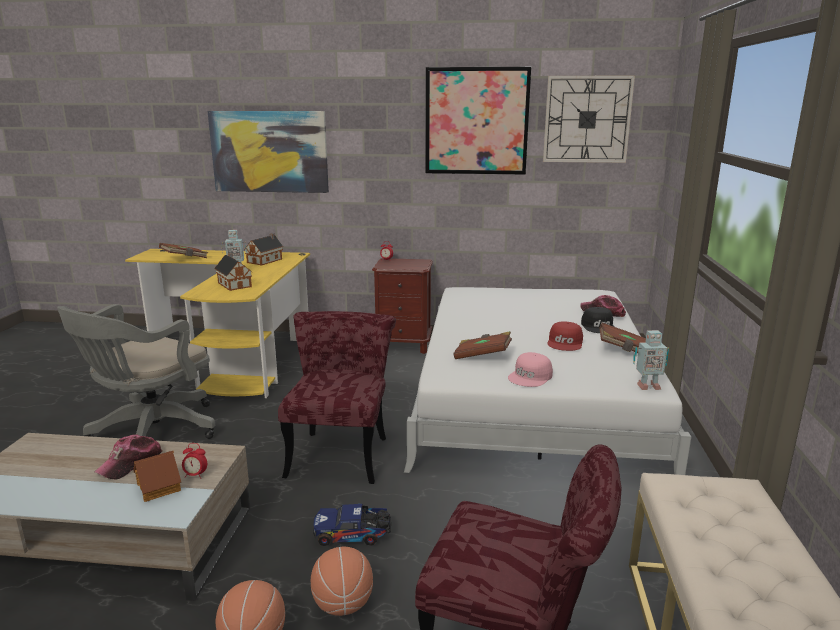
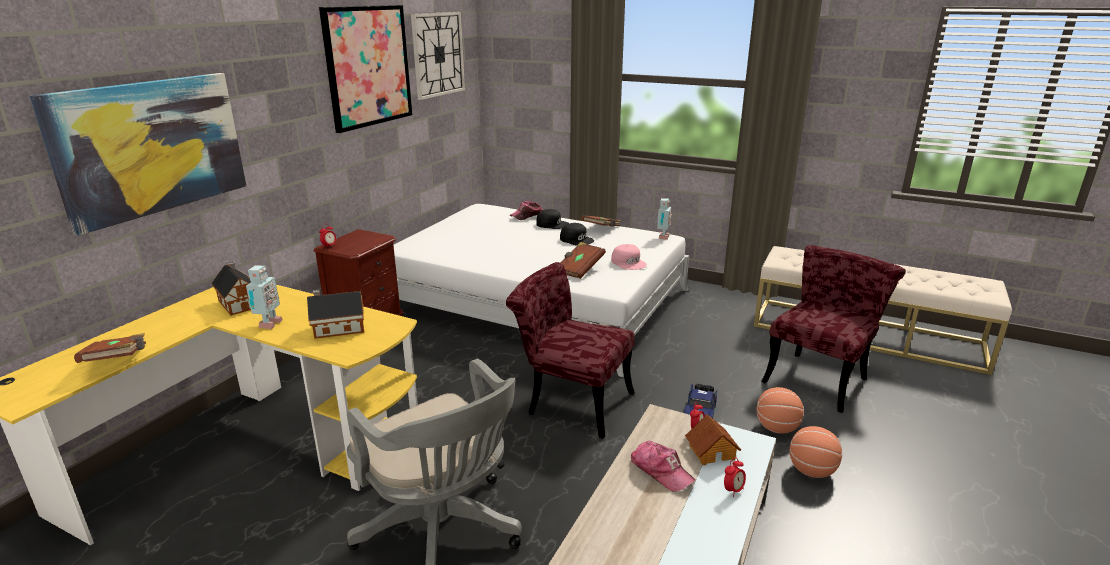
camera: 70 degrees left, 5 degrees up
(94, 504) = (733, 490): none -> alarm clock
(565, 343) = (577, 239): red cap -> black cap

